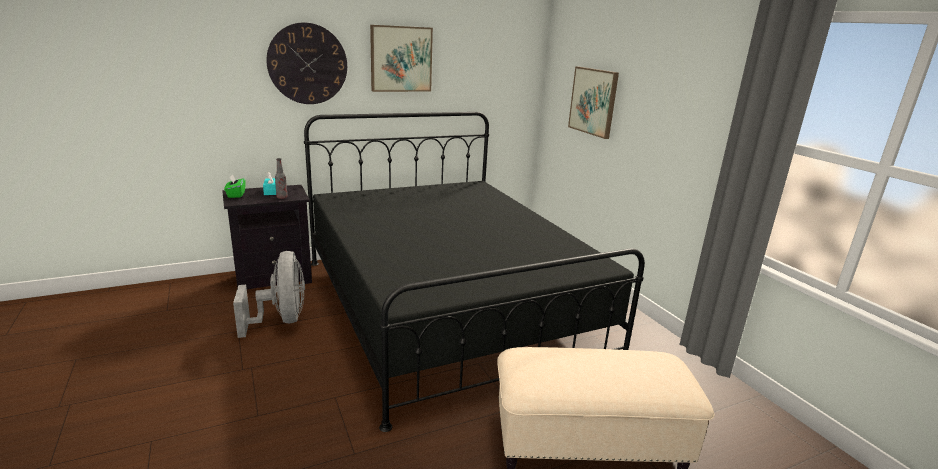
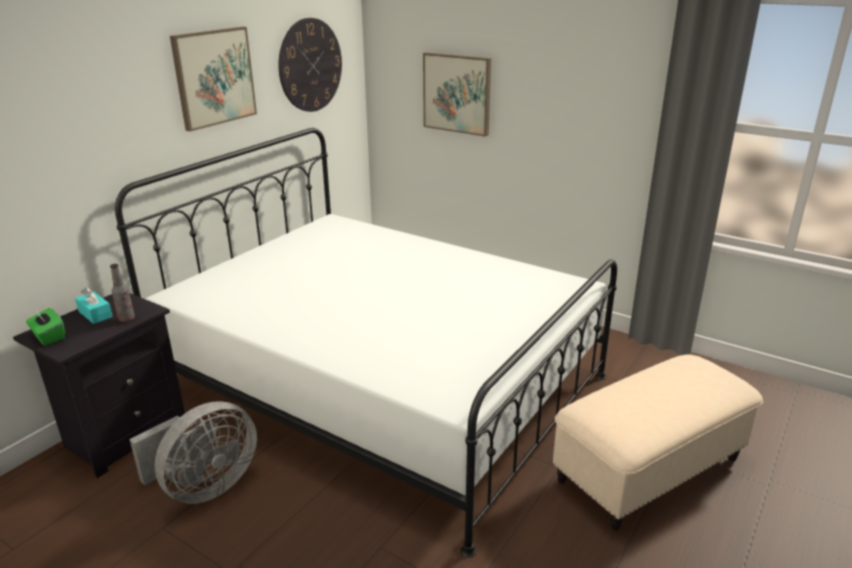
camera: 30 degrees left, 5 degrees up
(281, 320) = (205, 487): grey fan -> grey fan turned 90 degrees clockwise
(307, 64) = (98, 111): wall clock -> wall clock (310, 65)
(447, 306) = (383, 385): black bed -> white bed

